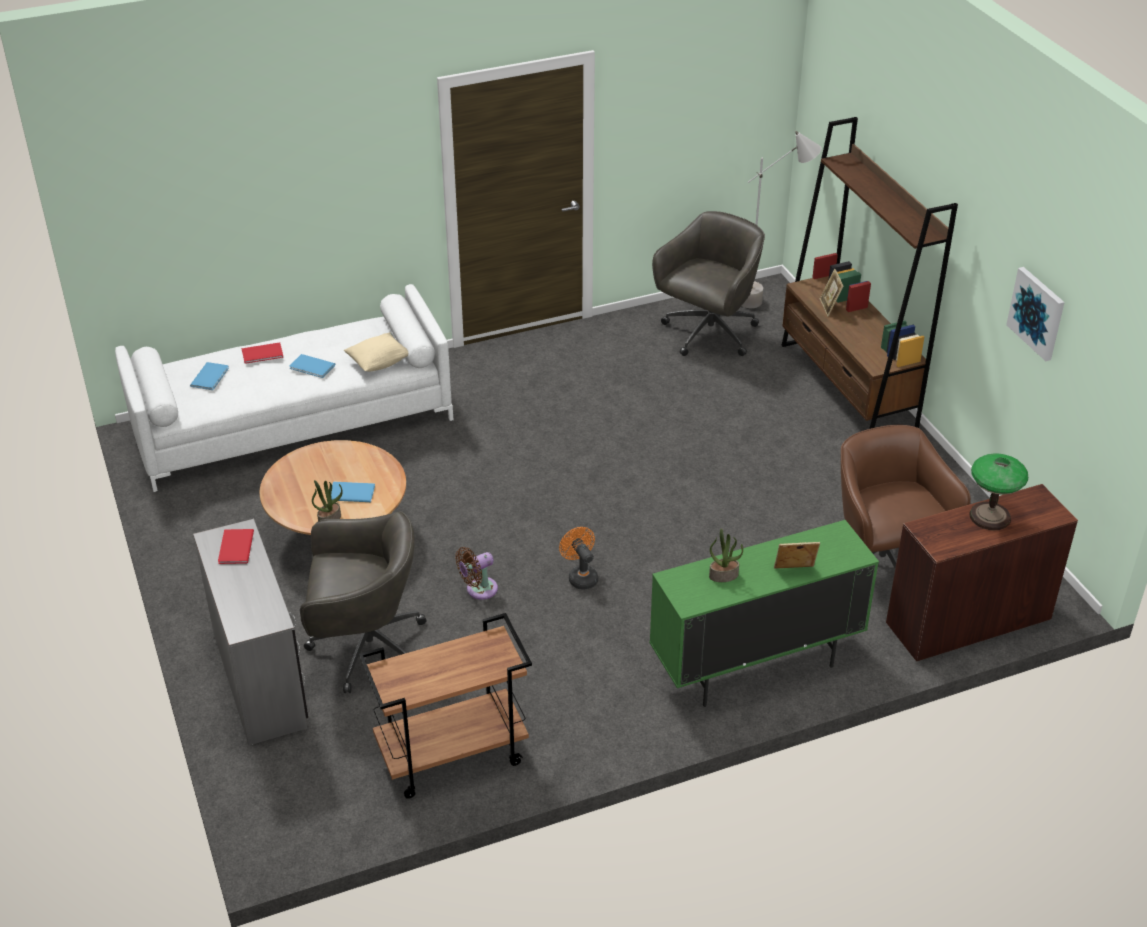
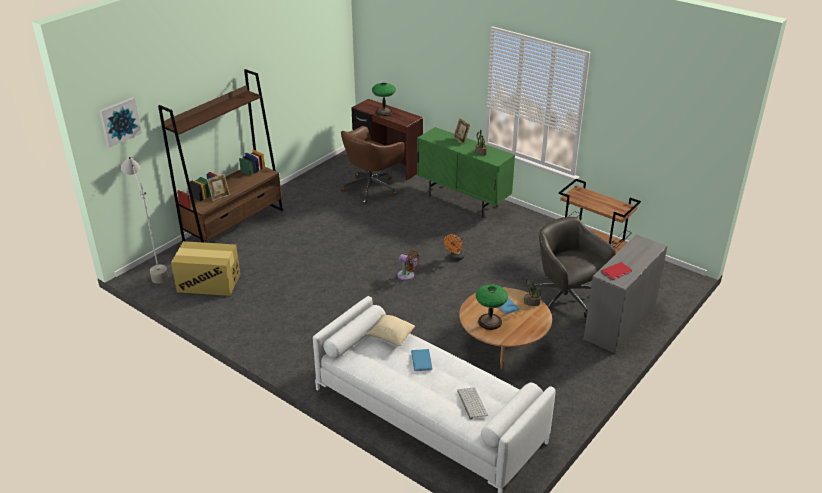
camera: 120 degrees left, 5 degrees down
(211, 376) = (471, 403): blue book -> keyboard
(263, 354) = (426, 391): red book -> none
(333, 464) = (490, 322): none -> table lamp
(478, 590) = (494, 283): brown fan -> brown fan (407, 276)
(708, 334) = (208, 283): grey office chair -> cardboard box
(1037, 313) = (295, 68): picture -> picture (120, 121)

